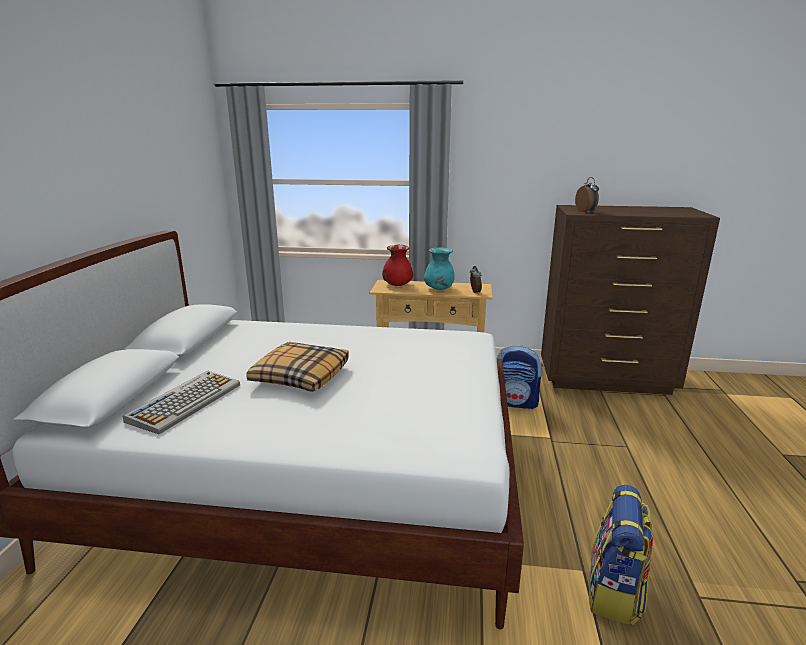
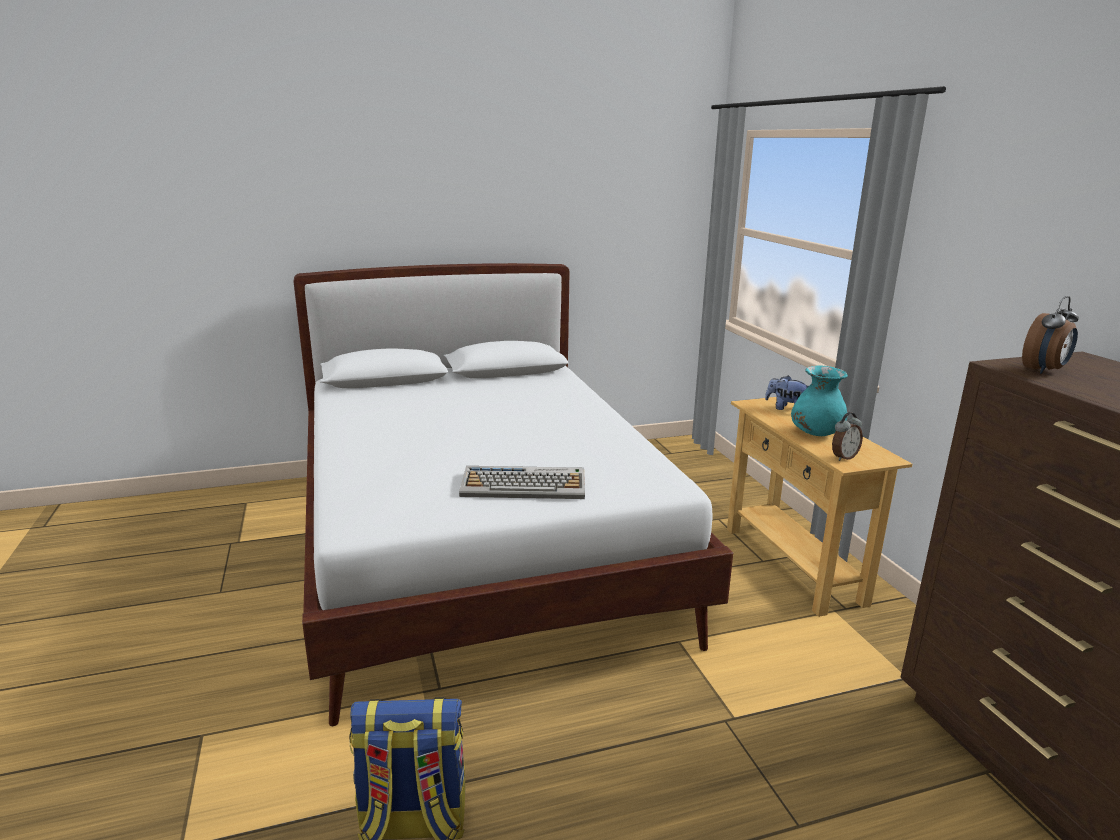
camera: 65 degrees right, 0 degrees up
(186, 402) = (389, 400): keyboard -> keyboard (525, 485)
(300, 376) = (465, 424): pillow -> none
(397, 285) = (786, 408): red vase -> plush toy
(515, 402) = (804, 662): backpack -> none

